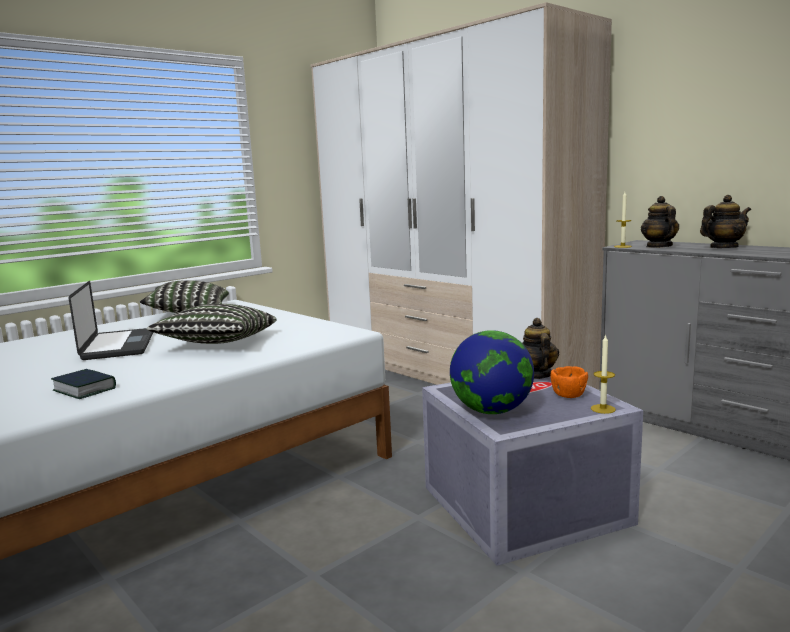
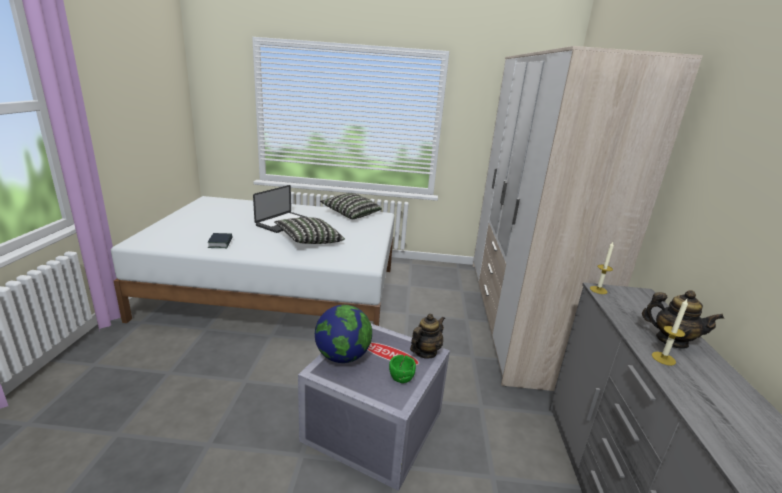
camera: 45 degrees right, 10 degrees up
(568, 395) = (401, 377): orange bowl -> green bowl
(603, 409) = (389, 400): candle -> candle (663, 358)
(658, 246) = (625, 306): teapot -> none

